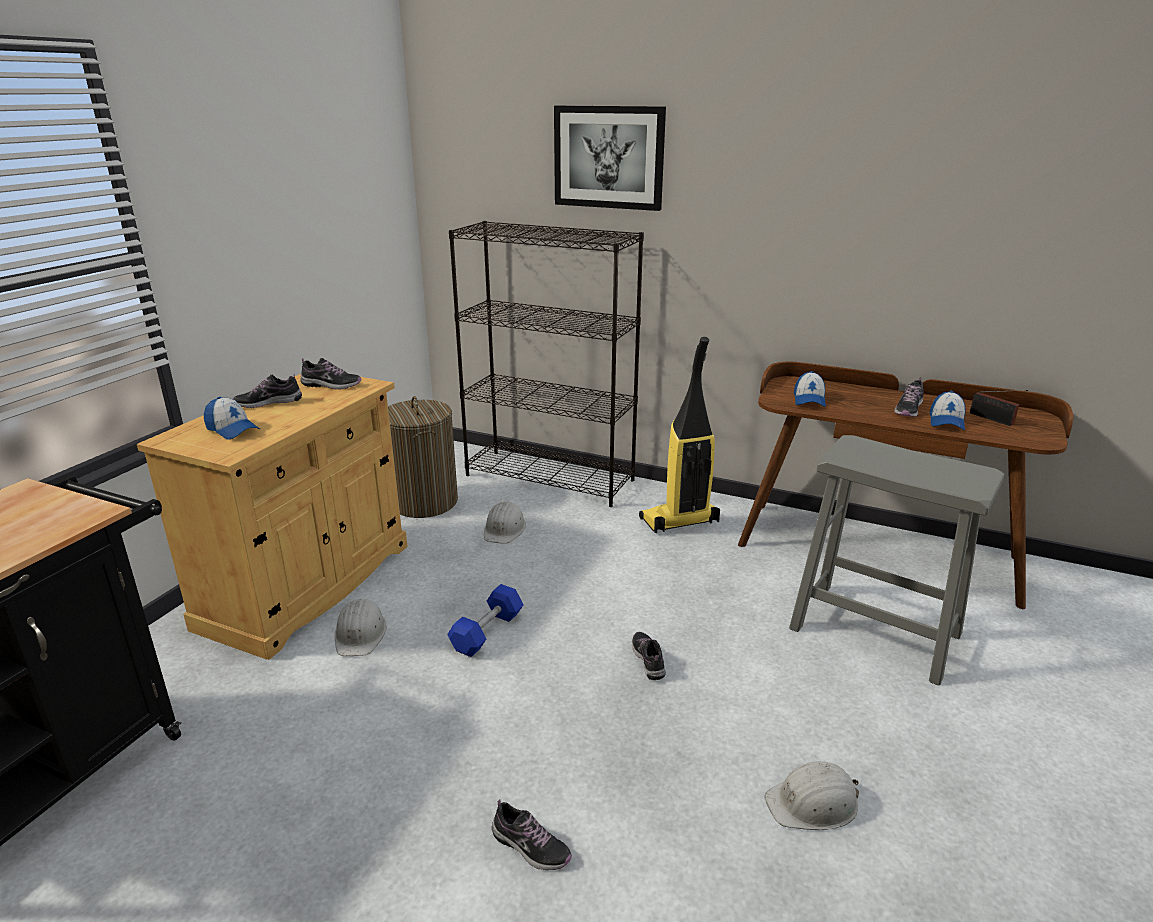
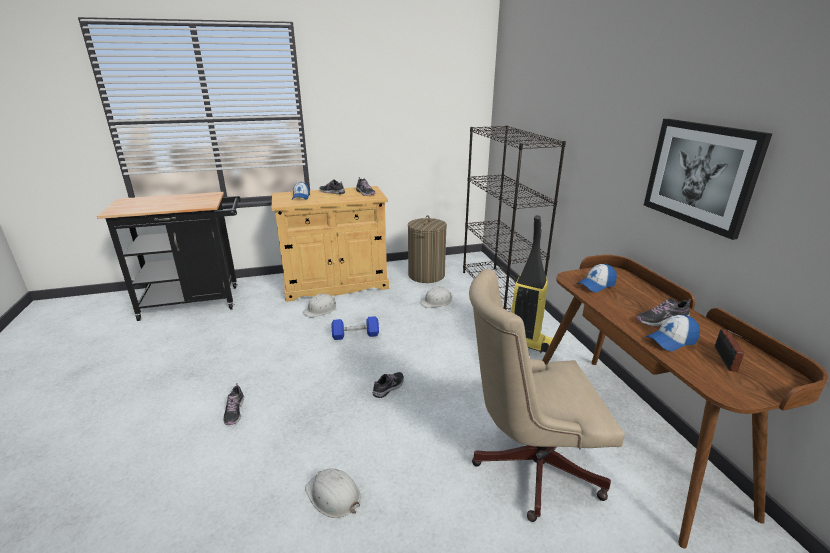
camera: 50 degrees right, 0 degrees up
(608, 157) = (561, 87): picture -> picture (700, 174)
(874, 630) = (527, 464): grey stool -> beige office chair

